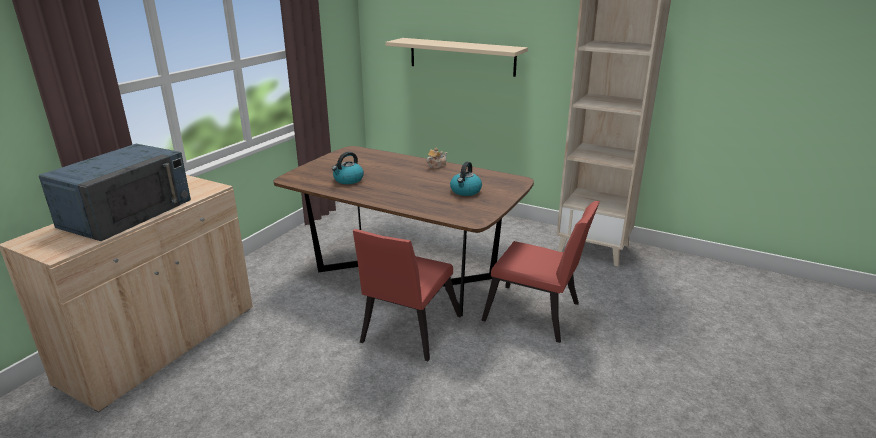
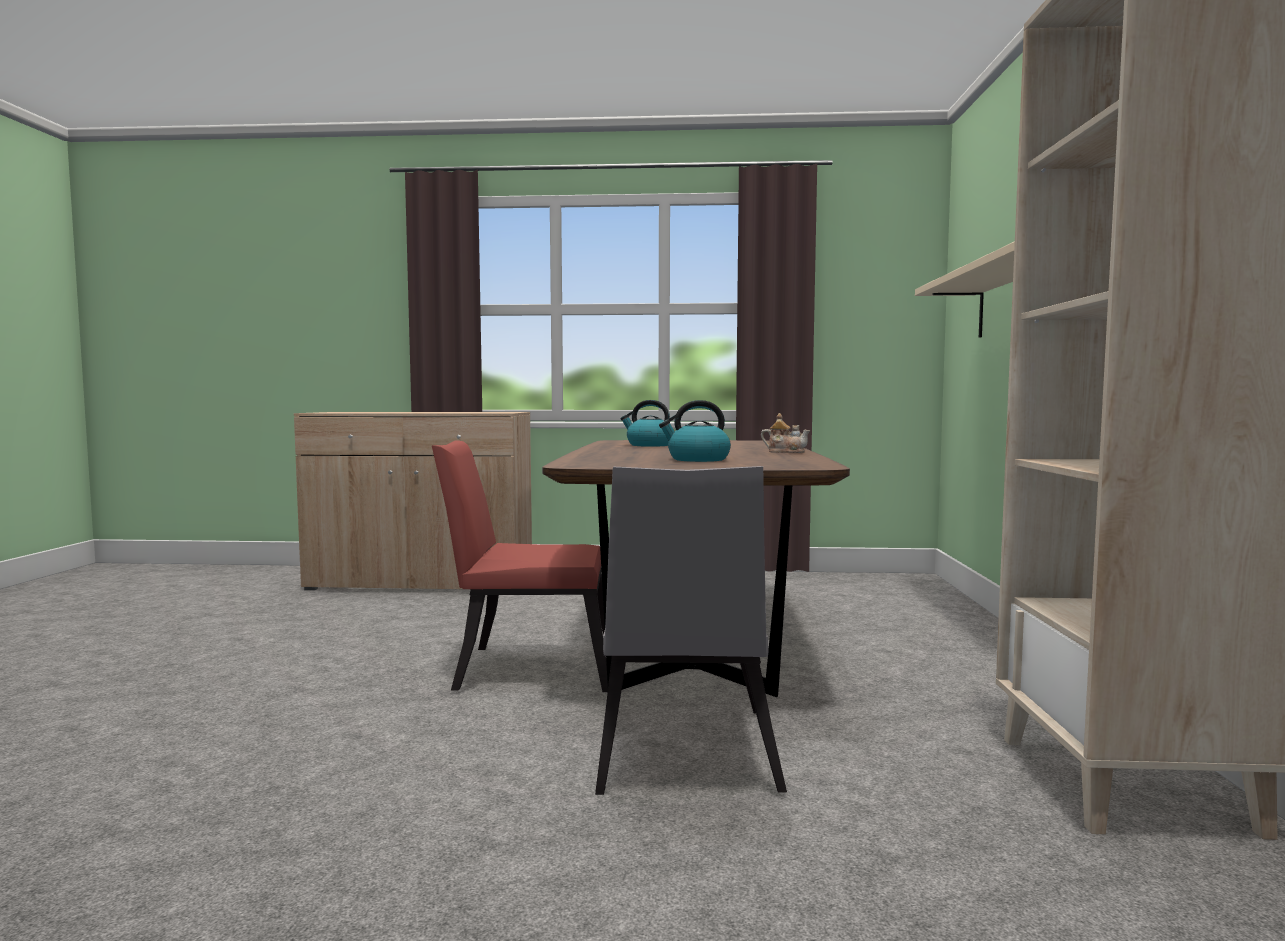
camera: 65 degrees right, 20 degrees down
(127, 212) = (415, 412): blue microwave -> none
(537, 315) = (683, 755): red chair -> grey chair

